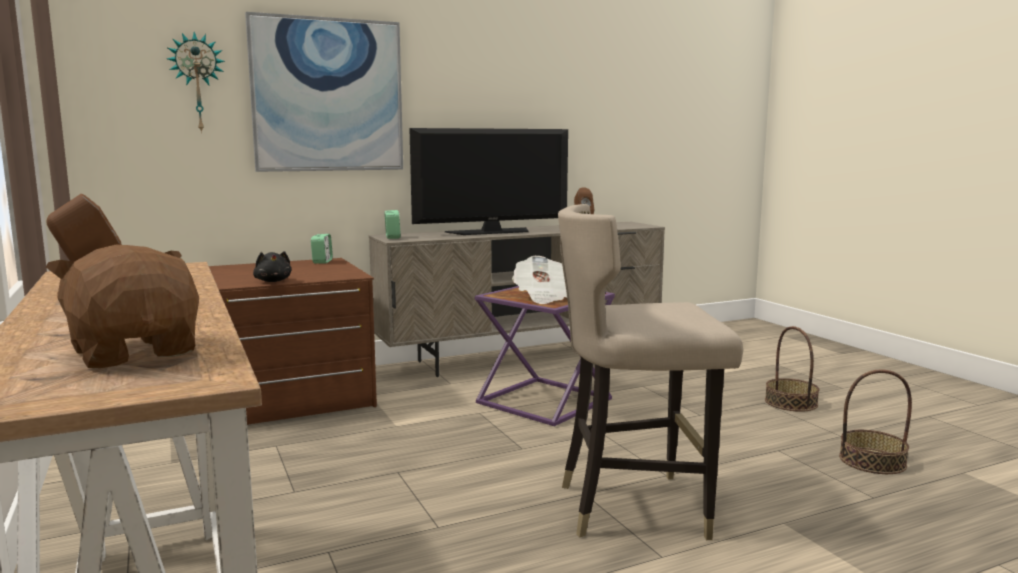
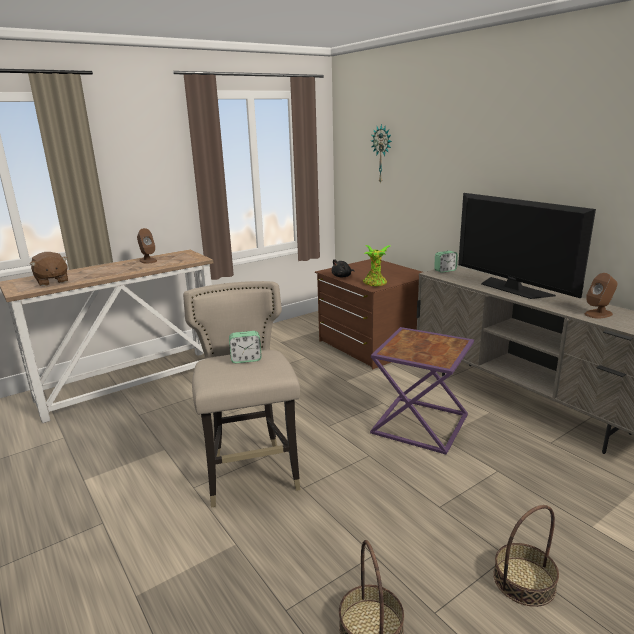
camera: 80 degrees right, 10 degrees up
(136, 352) = (52, 281): brown plush toy -> brown plush toy turned 105 degrees clockwise
(322, 262) = (412, 274): alarm clock -> alarm clock (246, 359)
(328, 95) = (439, 163): picture -> none
(341, 274) = (375, 284): none -> potted plant
(542, 297) = (410, 346): newspaper -> none

